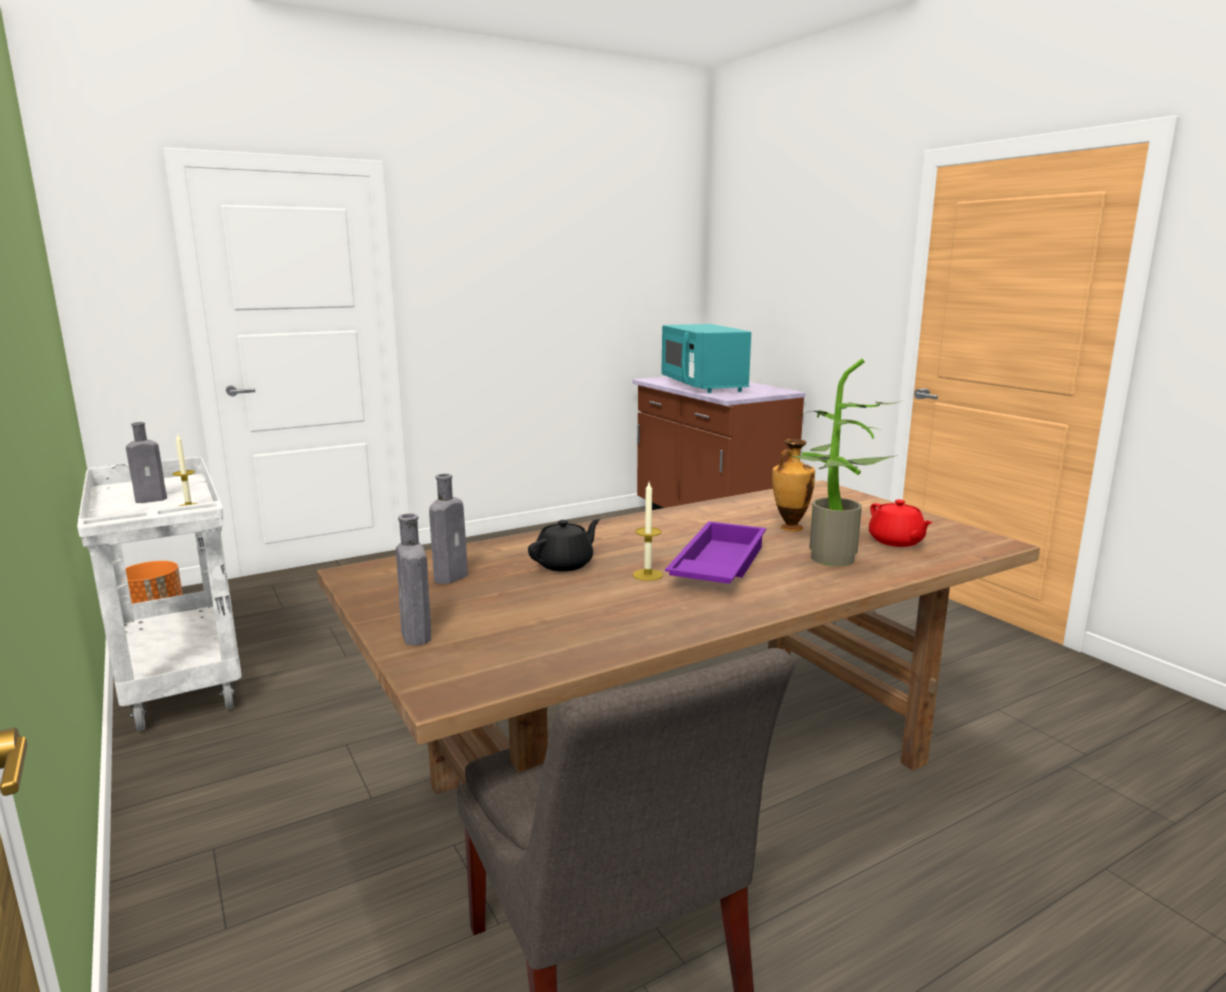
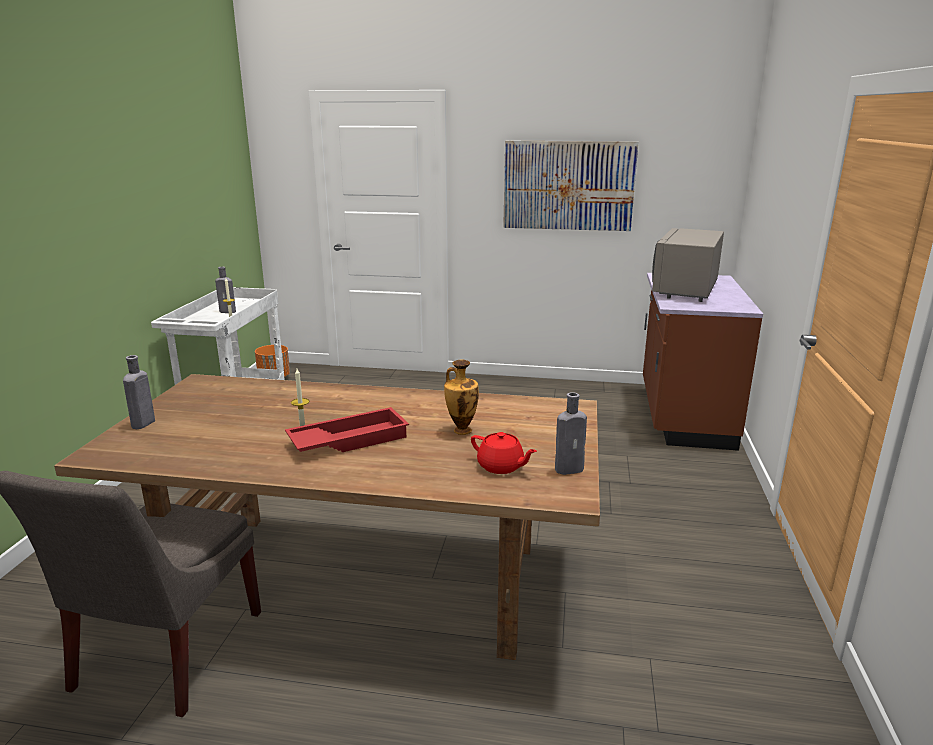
camera: 40 degrees right, 5 degrees up
(453, 576) = (226, 397): grey bottle -> grey bottle (571, 469)
(541, 285) = (568, 185): none -> picture
(565, 564) = (284, 409): black teapot -> none
(703, 386) = (685, 289): turquoise microwave -> grey microwave
(716, 566) = (349, 439): purple tray -> red tray
(829, 560) = (418, 462): potted plant -> none
(896, 541) = (501, 467): red teapot -> red teapot turned 75 degrees counterclockwise

